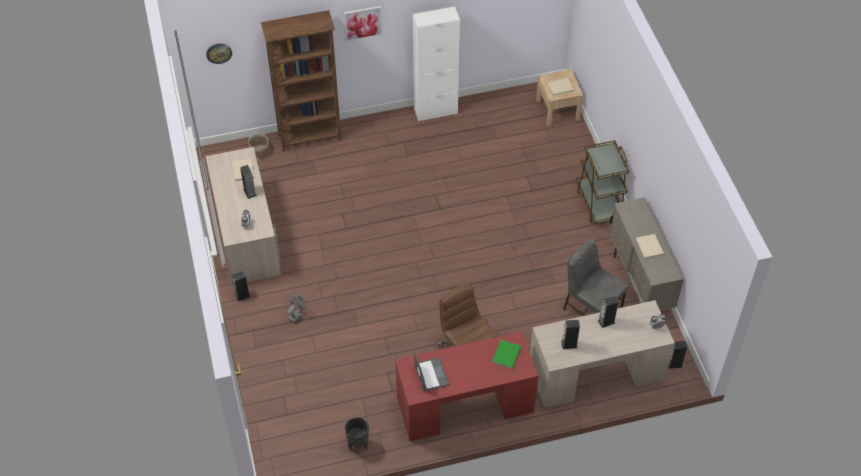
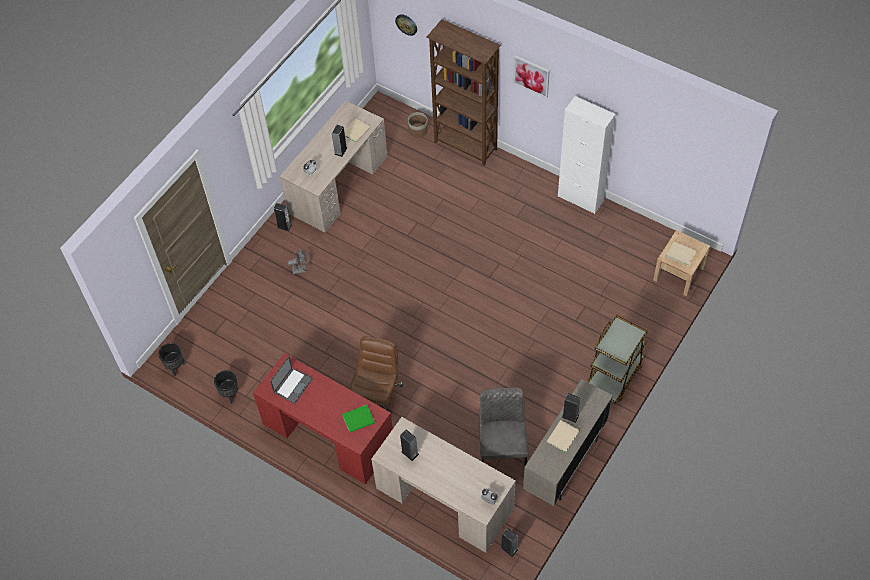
camera: 50 degrees right, 5 degrees up
(288, 464) = (175, 367): none -> black planter
(606, 321) = (457, 462): speaker -> speaker (570, 416)

